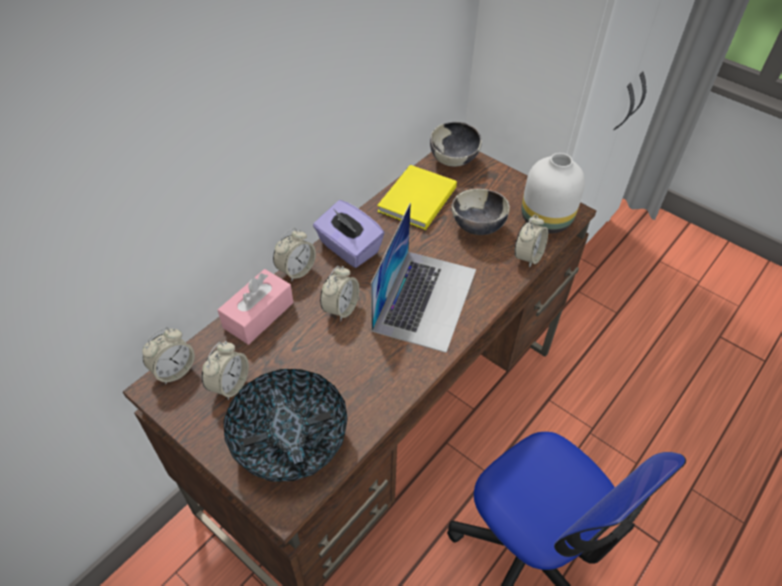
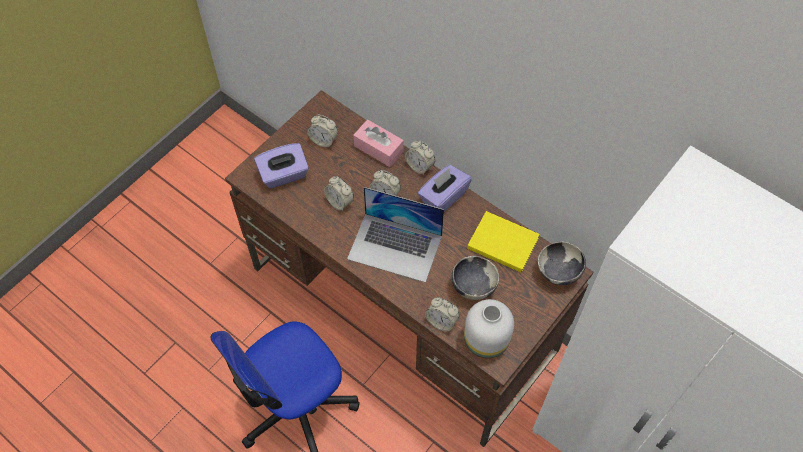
camera: 90 degrees right, 10 degrees up
(174, 370) = (335, 111): alarm clock -> alarm clock (339, 202)
(290, 440) = (284, 175): bowl -> purple tissue box

